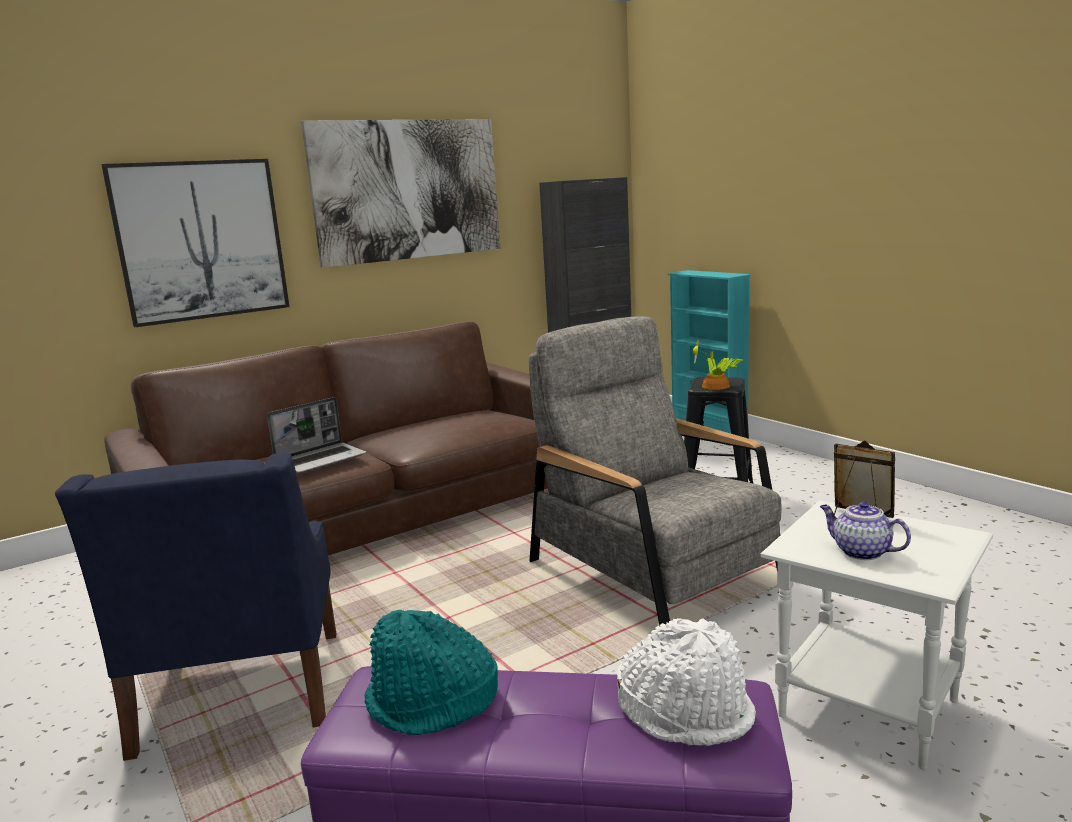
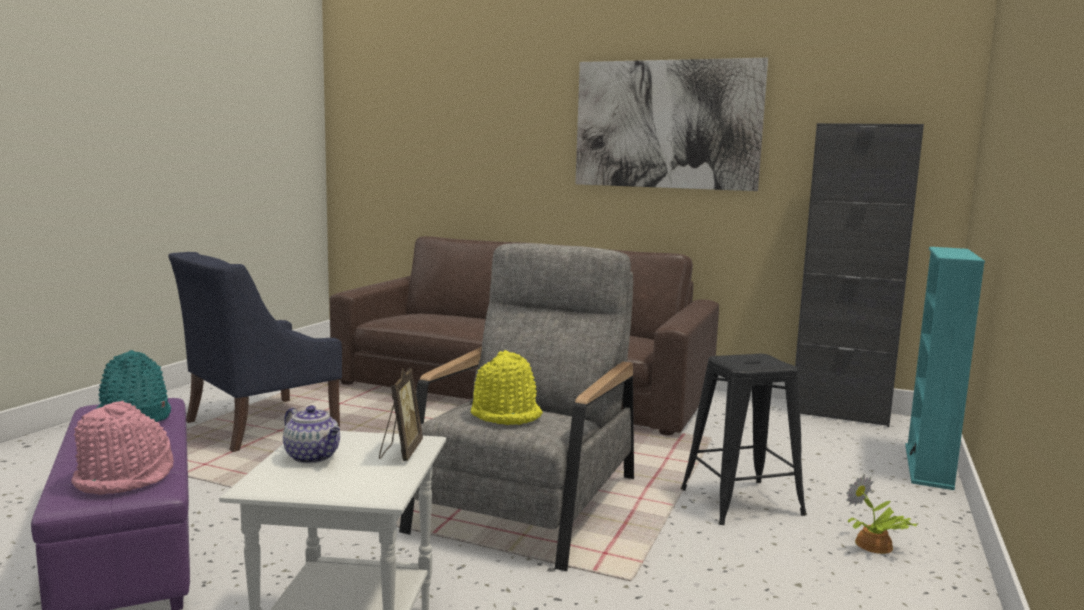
camera: 55 degrees right, 5 degrees down
(201, 240) = (495, 151): picture -> none
(321, 459) = (459, 322): laptop -> none
(686, 712) = (126, 477): white hat -> pink hat
(688, 488) = (506, 414): none -> yellow hat
(717, 386) = (740, 362): potted plant -> potted plant (874, 546)
(860, 552) = (313, 457): teapot -> teapot turned 120 degrees clockwise

